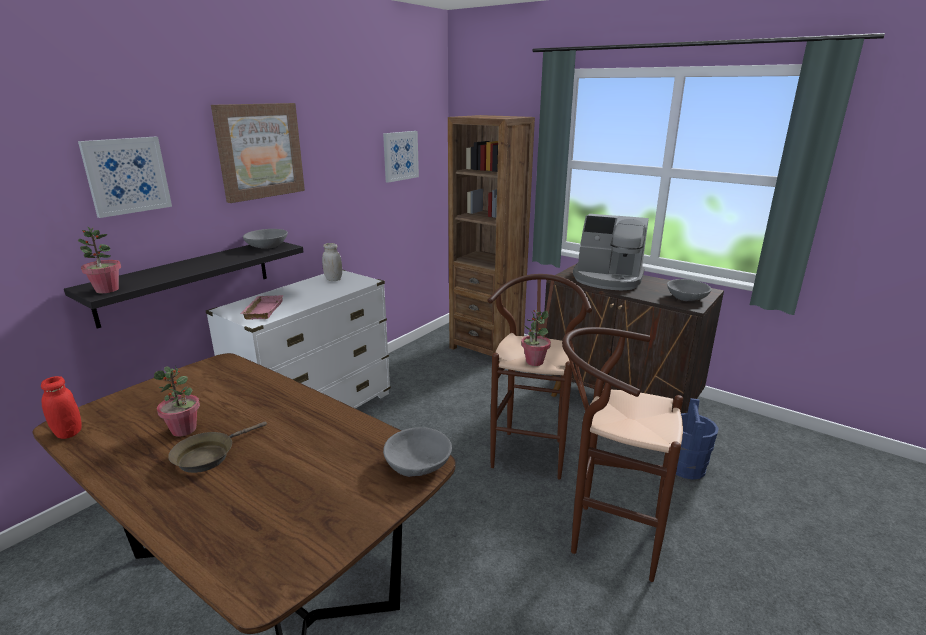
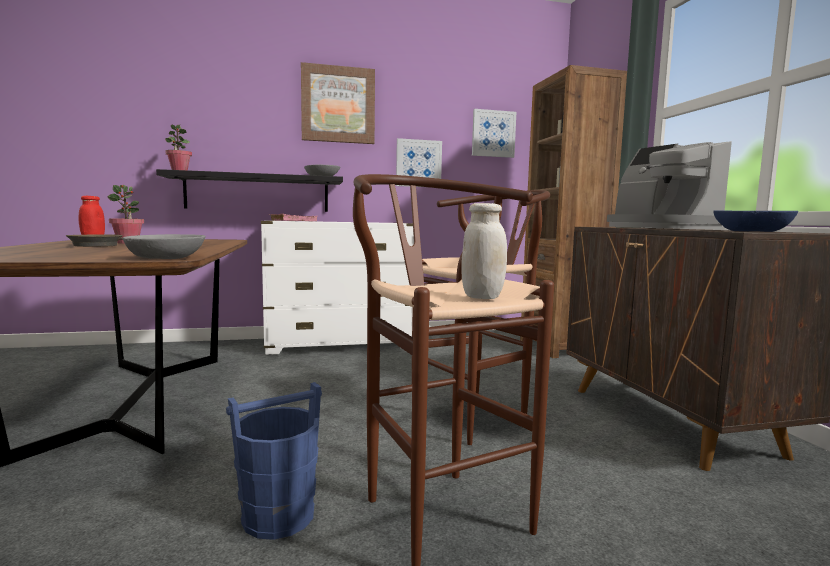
camera: 40 degrees right, 15 degrees down
(127, 175) = (227, 105): picture -> picture (418, 163)
(333, 279) = (382, 222): white jar -> white jar (482, 297)
(534, 362) = (454, 268): potted plant -> none
(686, 297) = (751, 231): grey bowl -> blue bowl
(686, 467) = (686, 509): blue bucket -> blue bucket (277, 516)

